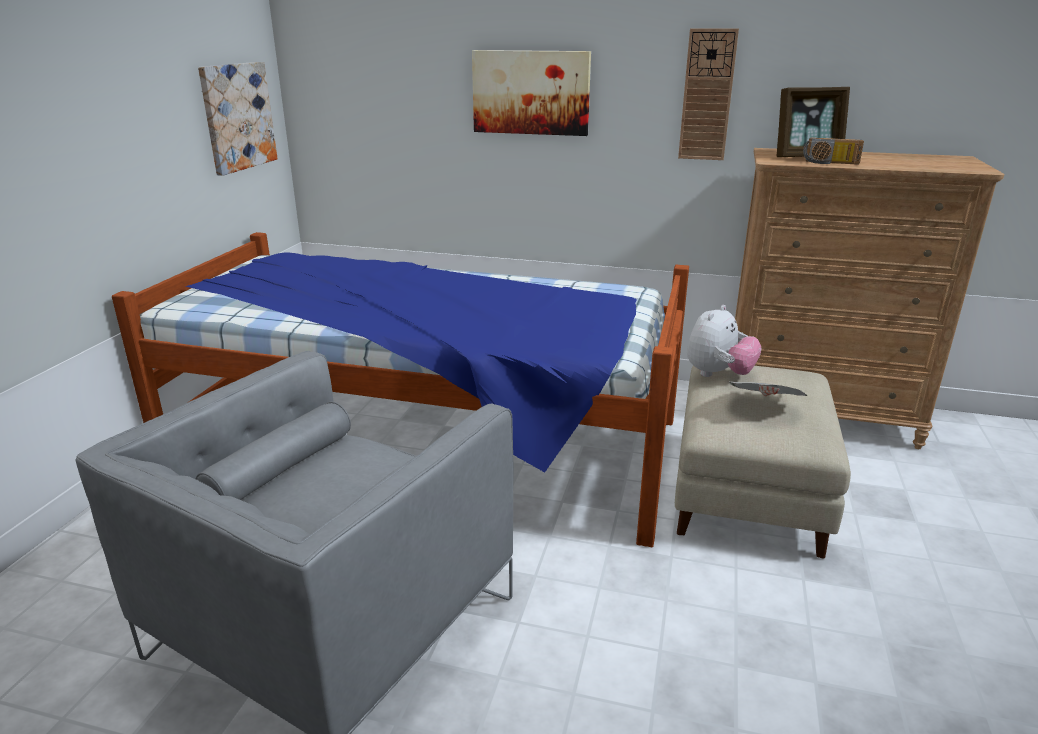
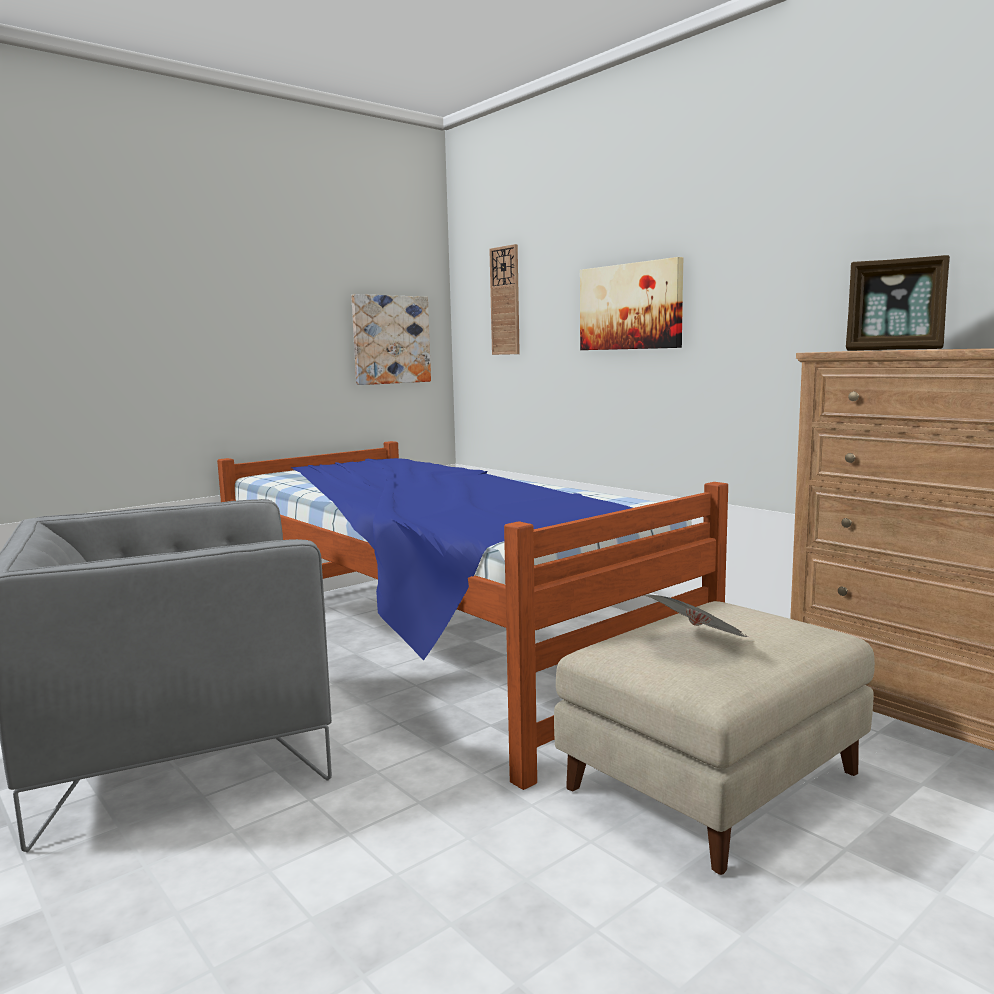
camera: 35 degrees right, 15 degrees down
(707, 96) = (802, 292): wall clock -> wall clock (505, 301)
(718, 374) = (705, 611): plush toy -> none
(830, 163) = (897, 350): radio -> none

